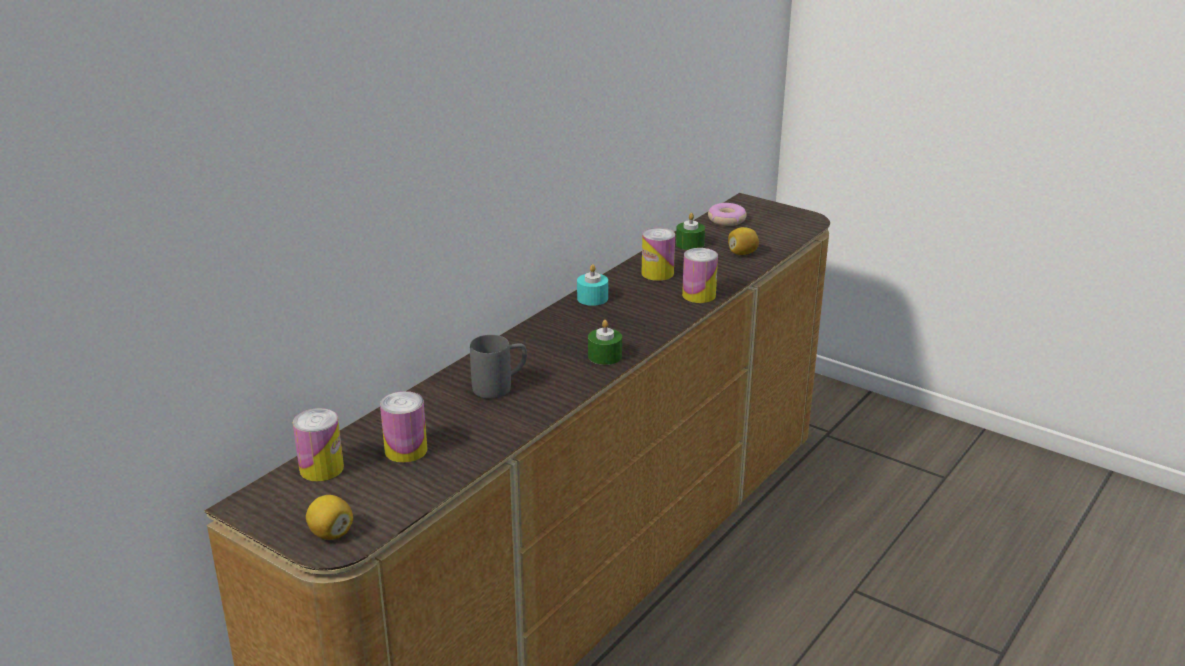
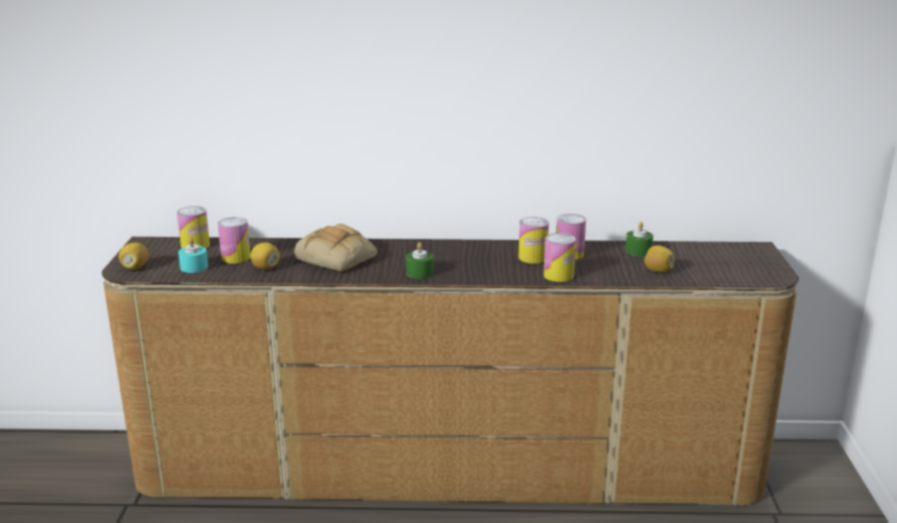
camera: 55 degrees right, 5 degrees down
(466, 439) = (265, 268): none -> lemon
(500, 386) = (338, 257): grey mug -> bread
(592, 298) = (495, 247): turquoise candle -> turquoise candle (194, 267)
(642, 291) = (532, 257): none -> can
(726, 220) = (707, 250): donut -> none

